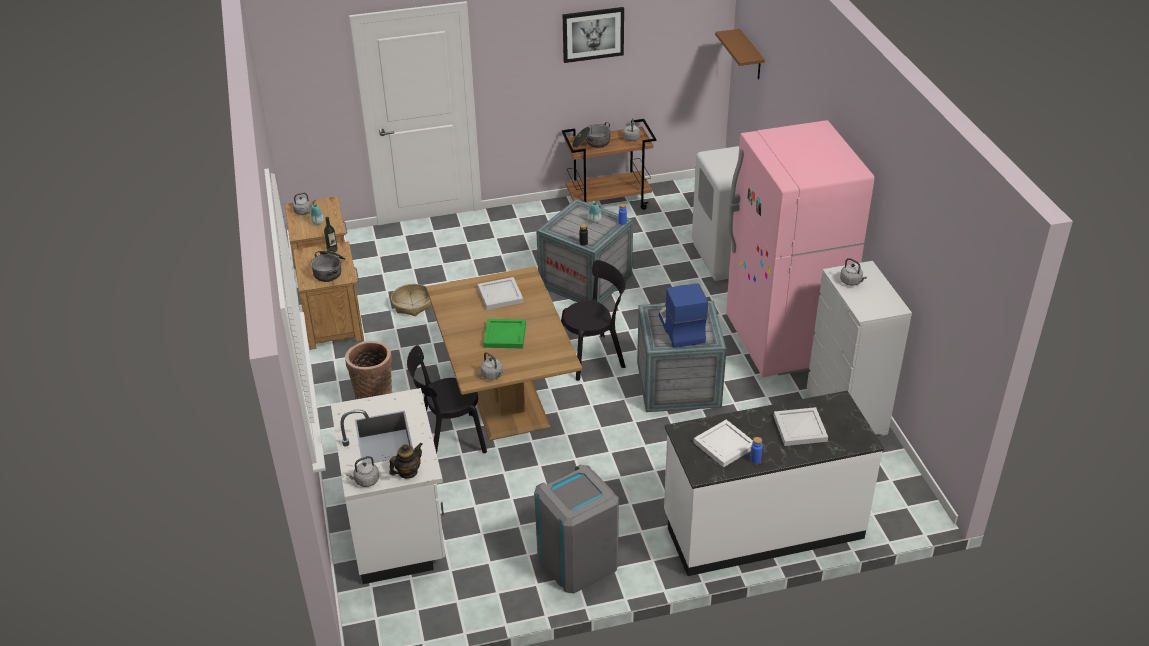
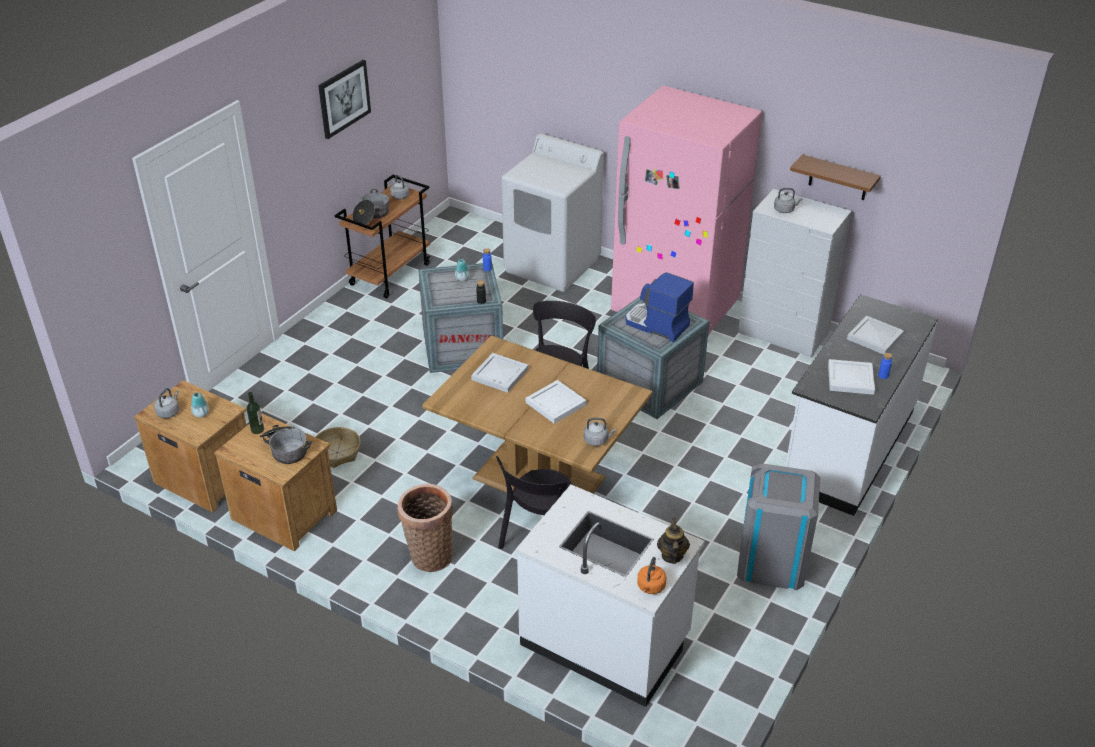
camera: 45 degrees left, 0 degrees up
(365, 481) = (650, 587): grey kettle -> orange kettle
(505, 335) = (555, 403): green tray -> white tray
(751, 55) = (486, 70): brown shelf -> brown shelf (838, 178)

